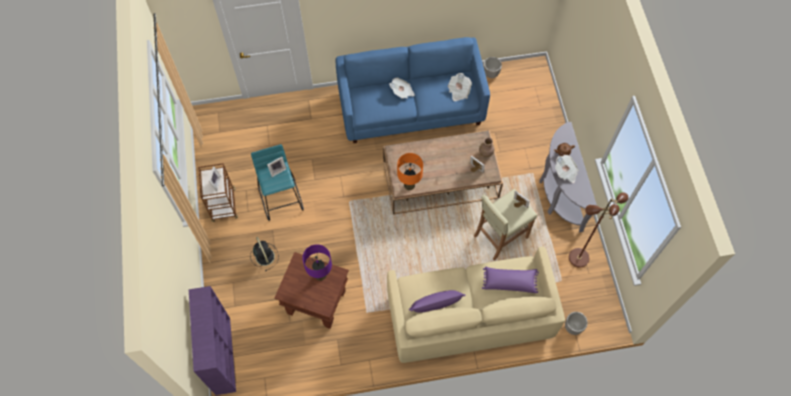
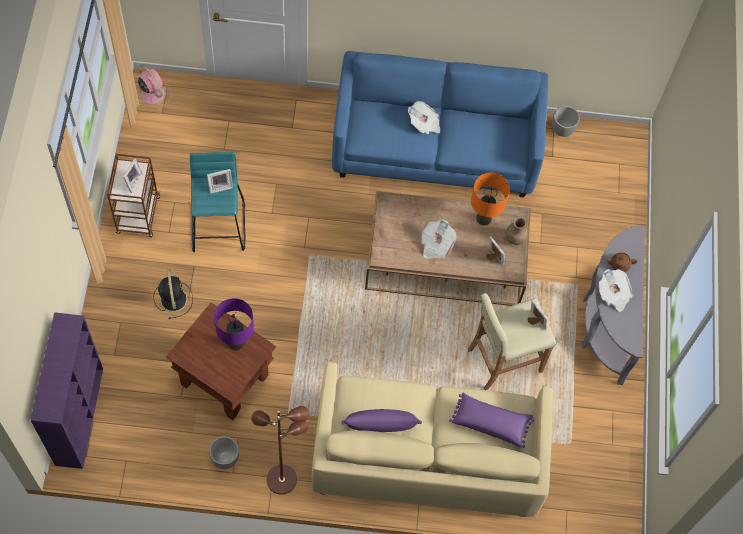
camera: 10 degrees right, 0 degrees up
(209, 120) = (152, 93): none -> pink fan
(409, 185) = (395, 254): orange table lamp -> orange table lamp (484, 218)
(458, 91) = (503, 143): newspaper -> newspaper (436, 245)
(572, 327) = (565, 512): planter -> planter (225, 459)
(578, 257) = (605, 418): brown floor lamp -> brown floor lamp (282, 478)

